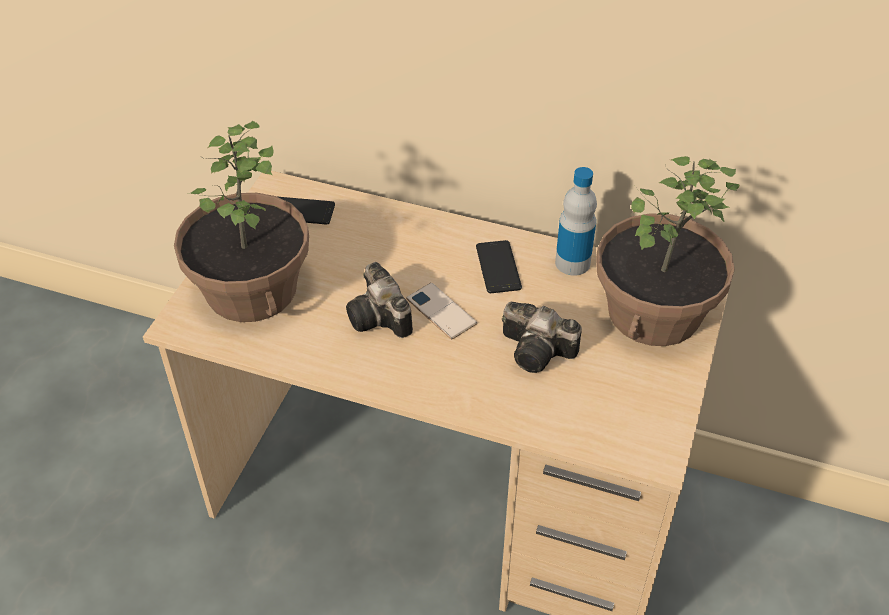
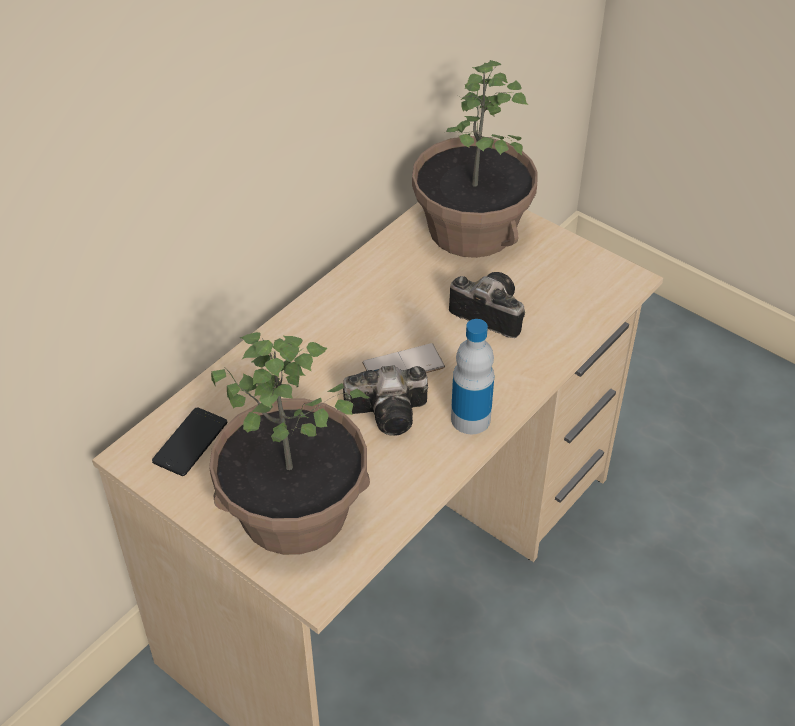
camera: 70 degrees left, 0 degrees up
(498, 267) = (365, 309): phone -> none
(540, 351) = (486, 313): camera -> camera turned 105 degrees counterclockwise
(572, 263) = (385, 258): bottle -> bottle (470, 419)

